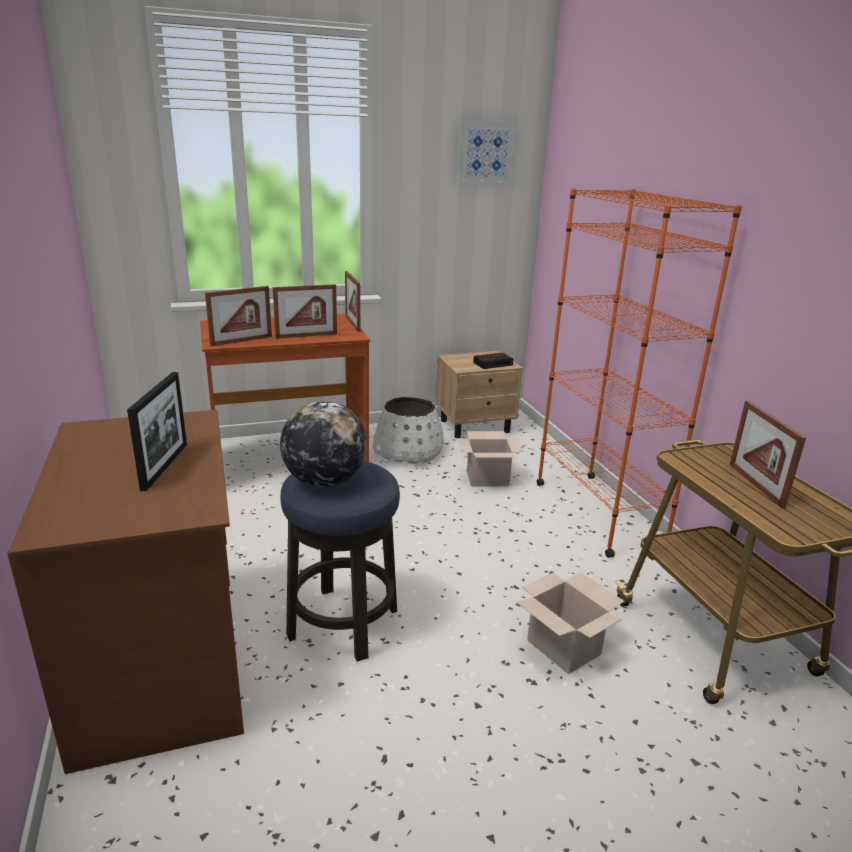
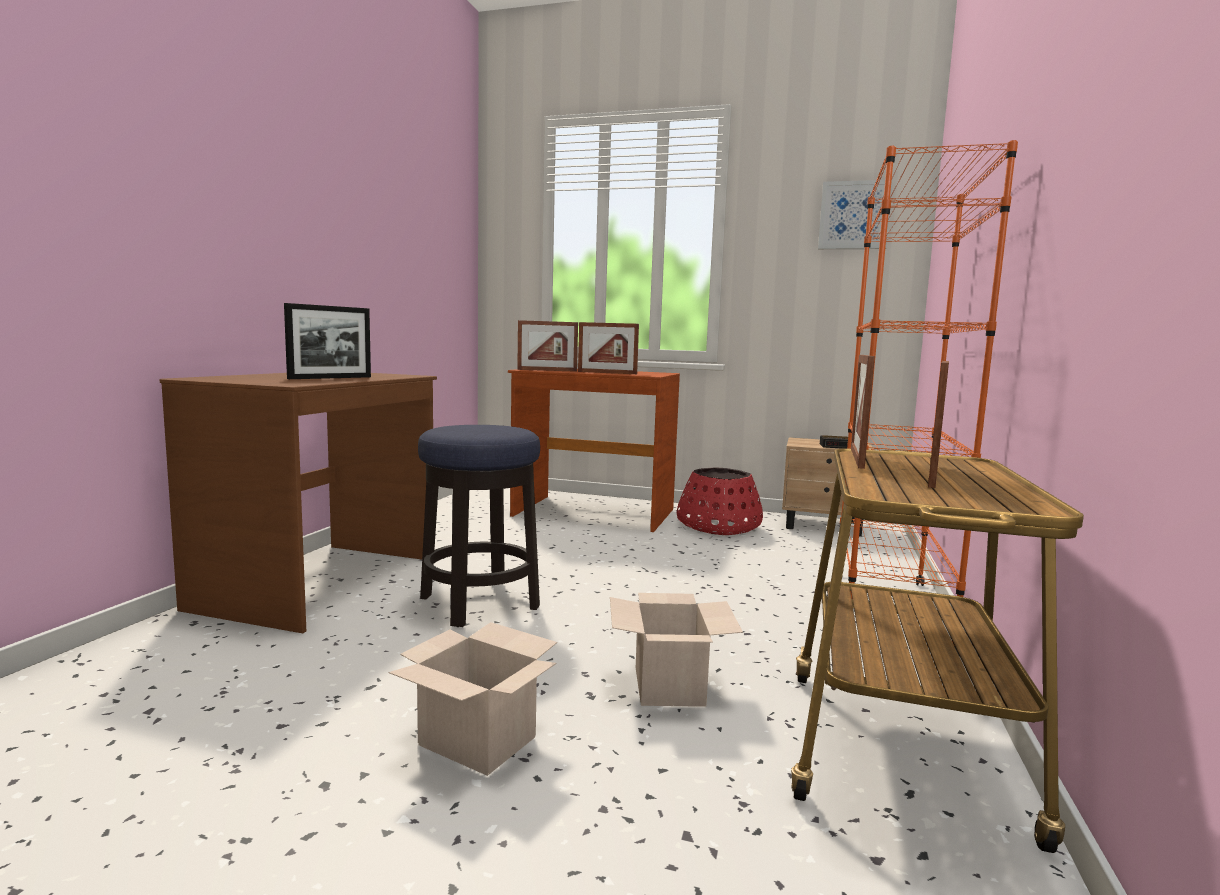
camera: 35 degrees right, 15 degrees down
(324, 482) = (464, 427): globe -> none
(352, 323) = (667, 374): picture frame -> picture frame (857, 457)
(408, 451) = (718, 527): white planter -> red planter
(488, 478) = (780, 558): cardboard box -> cardboard box (480, 741)

